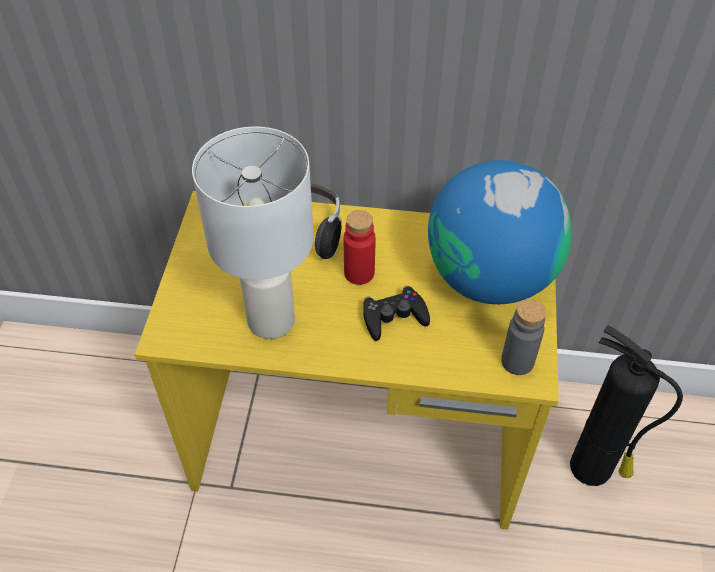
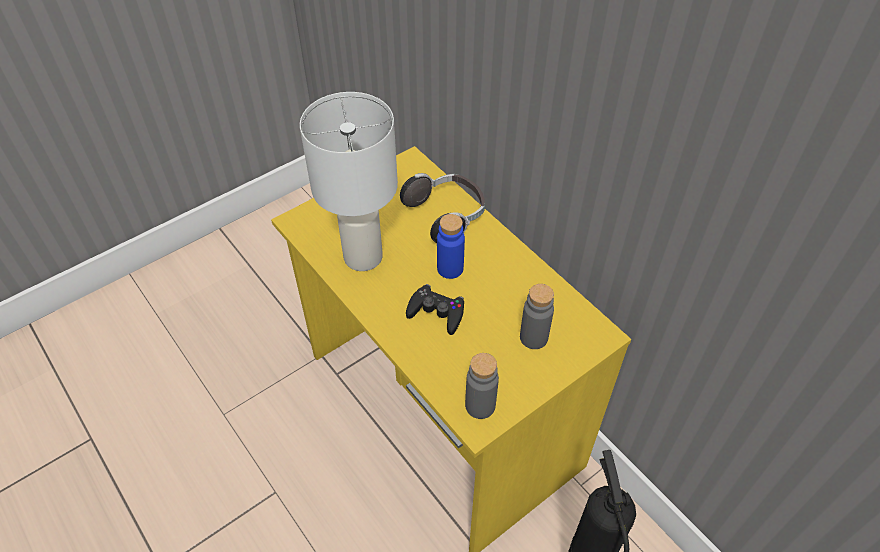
camera: 45 degrees right, 0 degrees up
(359, 273) = (450, 268): red bottle -> blue bottle
(489, 277) = (533, 337): globe -> grey bottle

